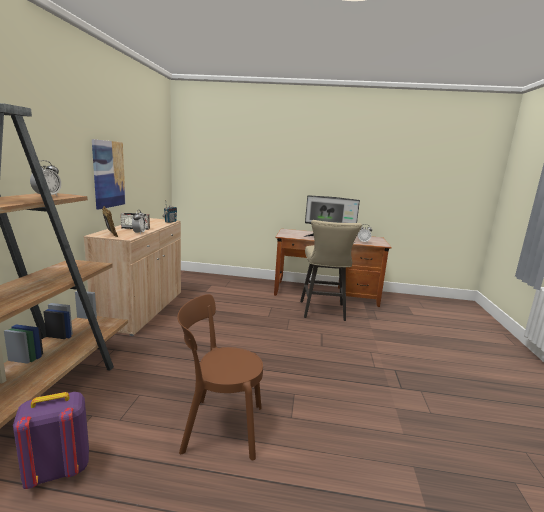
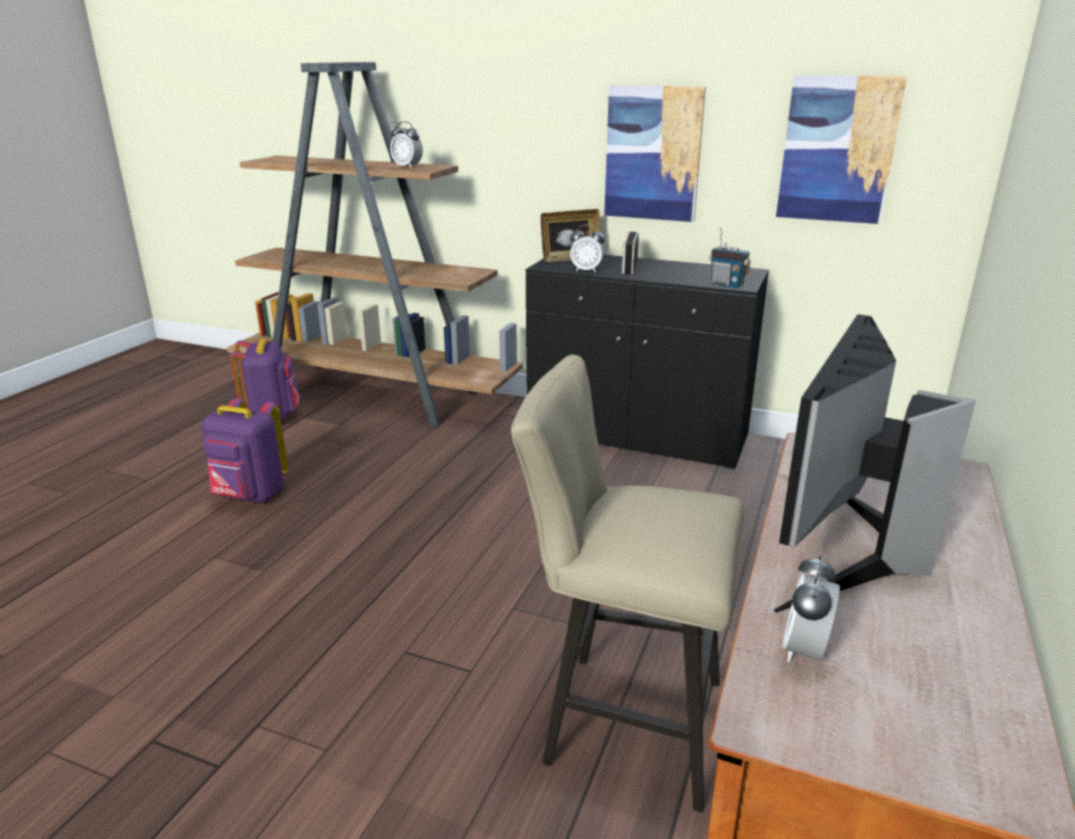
camera: 105 degrees right, 10 degrees up
(142, 310) = (637, 436): beige cabinet -> black cabinet
(150, 167) = (838, 150): none -> picture
(219, 427) = (250, 496): brown chair -> purple backpack

